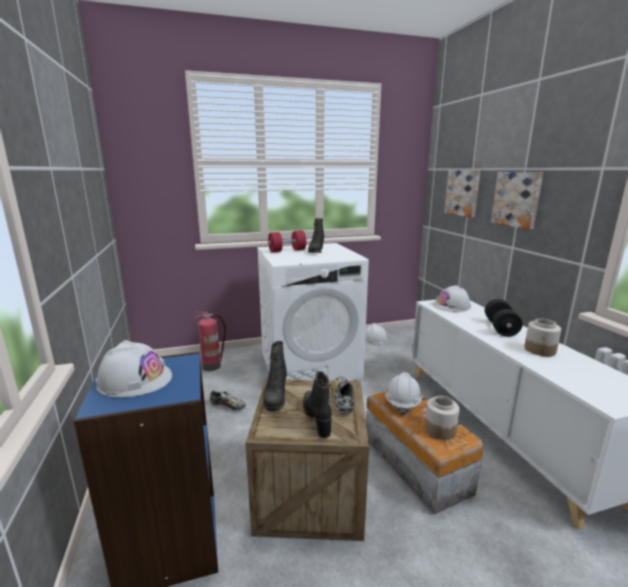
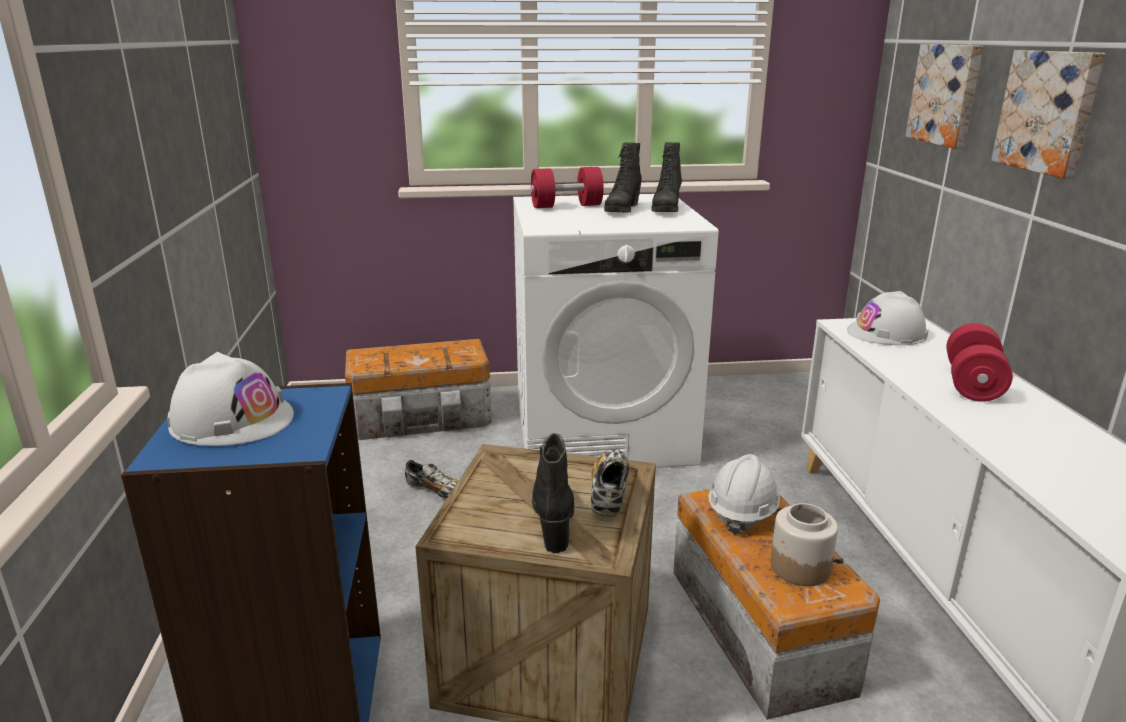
camera: 10 degrees right, 5 degrees up
(212, 366) = (423, 418): fire extinguisher -> storage box
(275, 397) = (490, 476): black boot -> black boot (665, 209)
(374, 338) = (743, 390): white hard hat -> none
(500, 328) = (972, 383): black dumbbell -> red dumbbell
(540, 350) = (1037, 433): jar -> none

